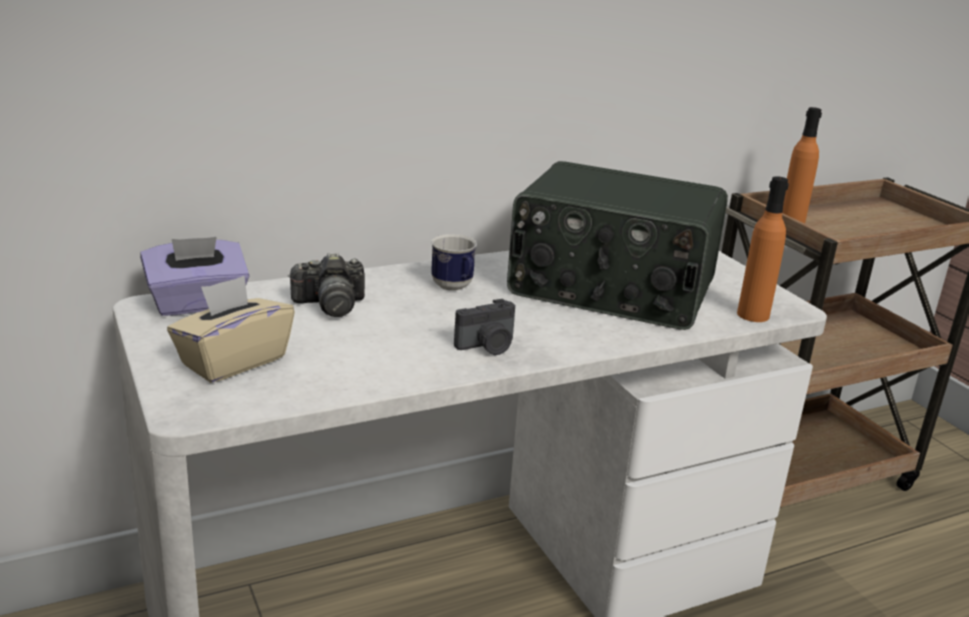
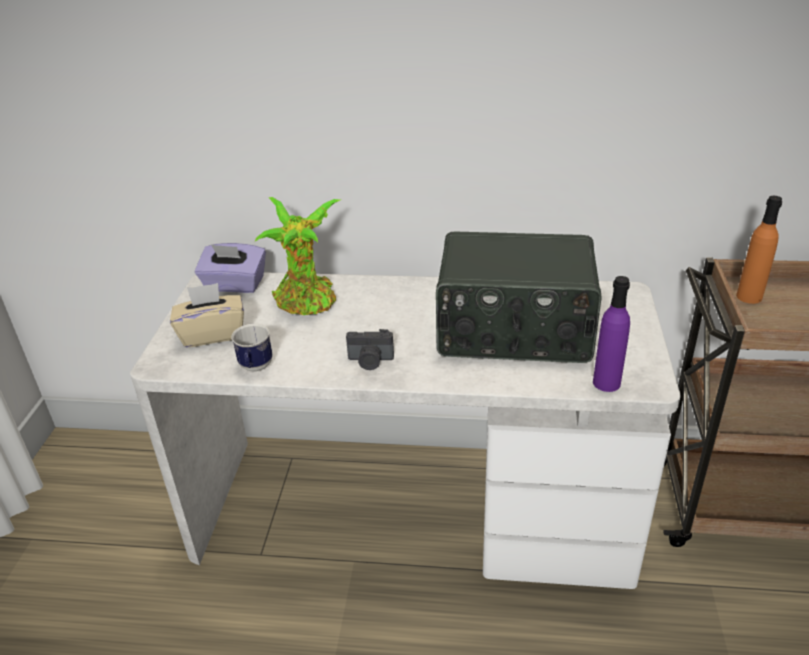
camera: 35 degrees right, 10 degrees up
(330, 305) = (307, 302): camera -> potted plant
(455, 288) = (401, 305): mug -> mug (255, 368)
(611, 290) = (514, 331): radio -> radio turned 45 degrees counterclockwise
(753, 315) = (606, 383): orange bottle -> purple bottle

